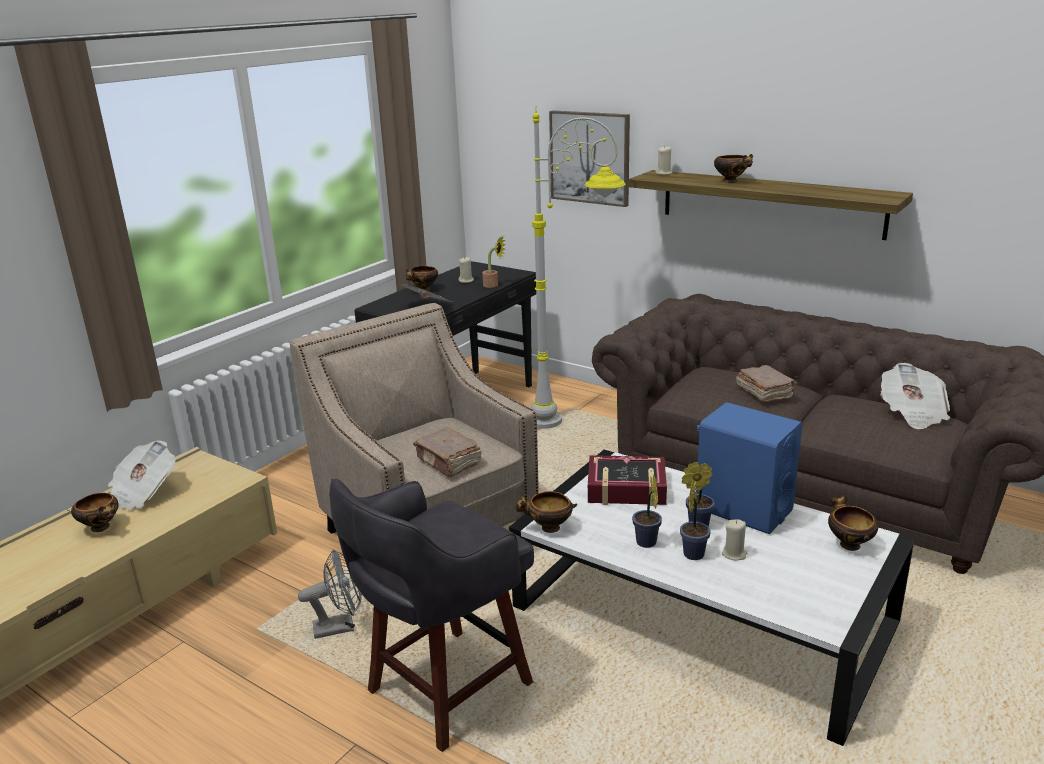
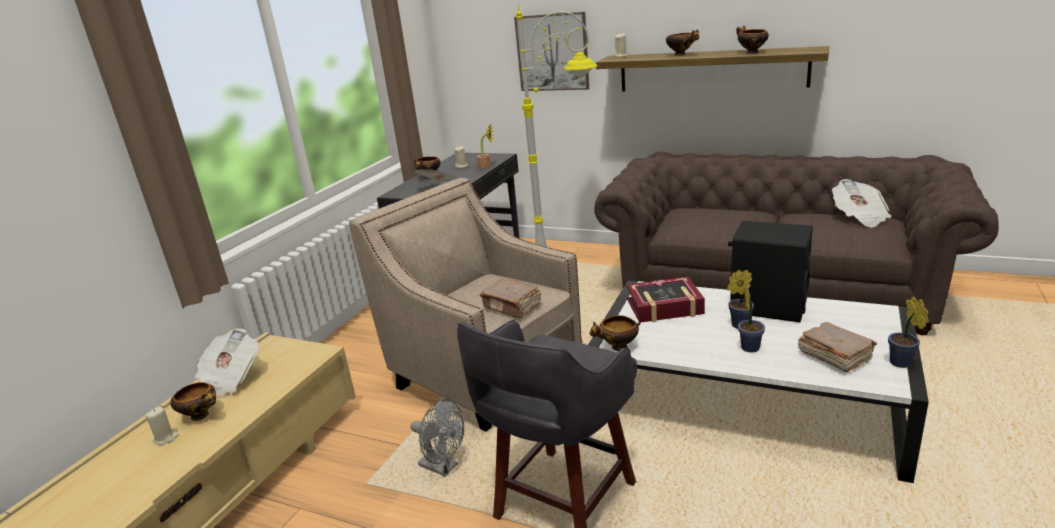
camera: 10 degrees left, 0 degrees up
(340, 627) = (443, 467): grey fan -> grey fan turned 60 degrees clockwise
(646, 544) = (707, 346): potted plant -> potted plant (902, 364)
(734, 554) = (782, 342): beige candle -> beige candle (165, 438)
(743, 509) = (767, 307): blue speaker -> black speaker
(764, 392) = (738, 218): brown book -> brown book (834, 356)
(848, 544) = (865, 320): bowl -> bowl (751, 53)

